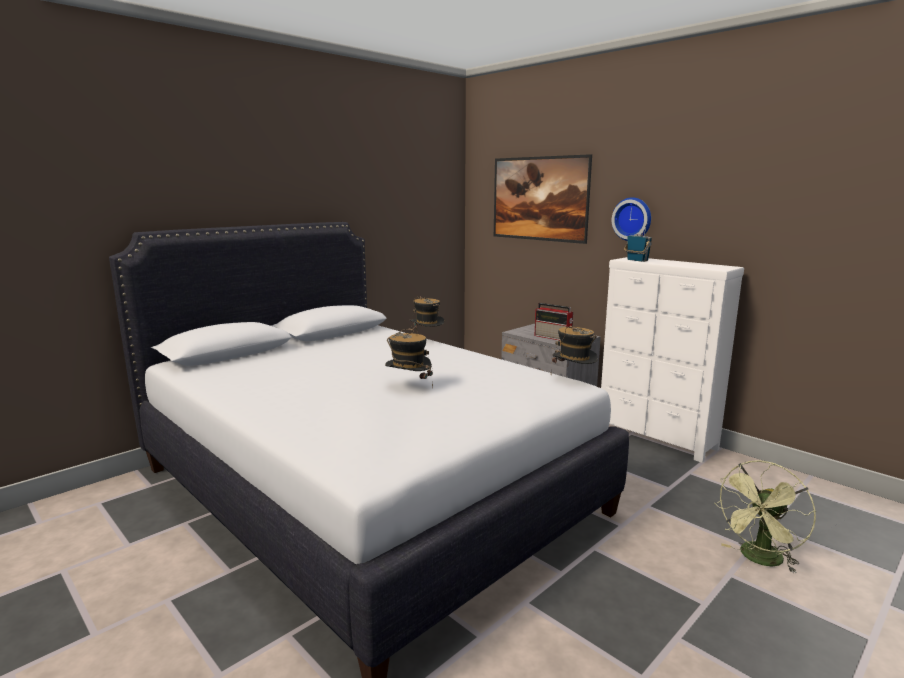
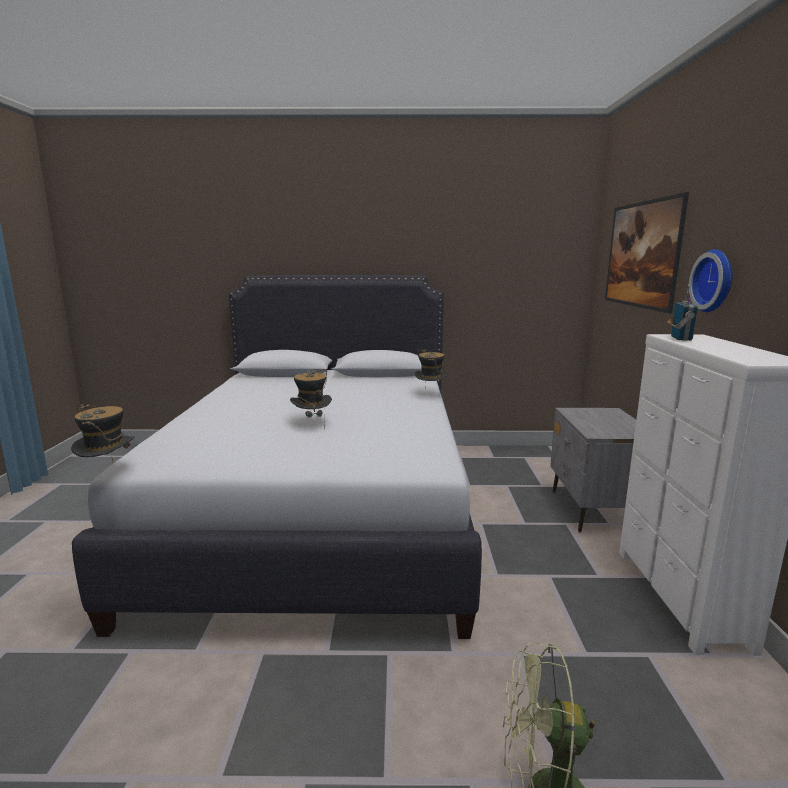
camera: 45 degrees right, 0 degrees up
(553, 337) = (598, 425): radio -> none
(573, 379) = (450, 460): hat -> hat (108, 472)

